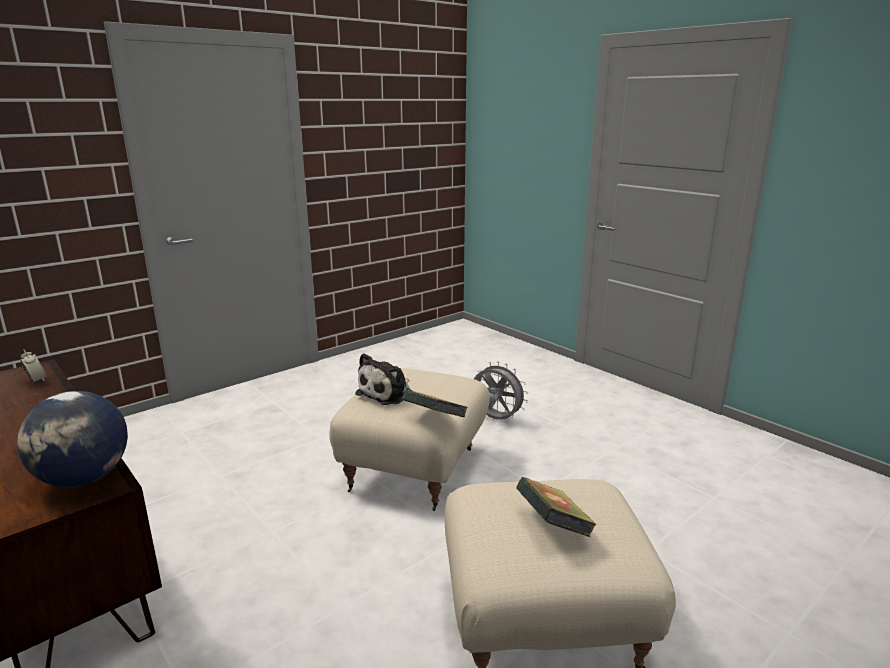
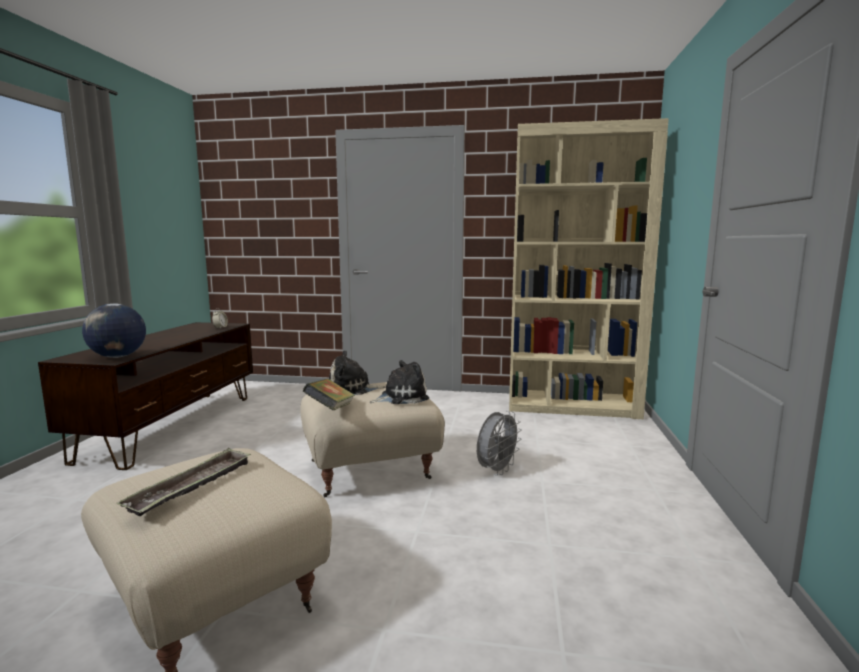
camera: 50 degrees right, 10 degrees down
(435, 341) = (572, 406): none -> beige bookcase
(446, 383) = (401, 397): none -> plush toy
(495, 419) = (496, 470): grey fan -> grey fan turned 45 degrees clockwise
(553, 526) = (192, 486): book -> tray

